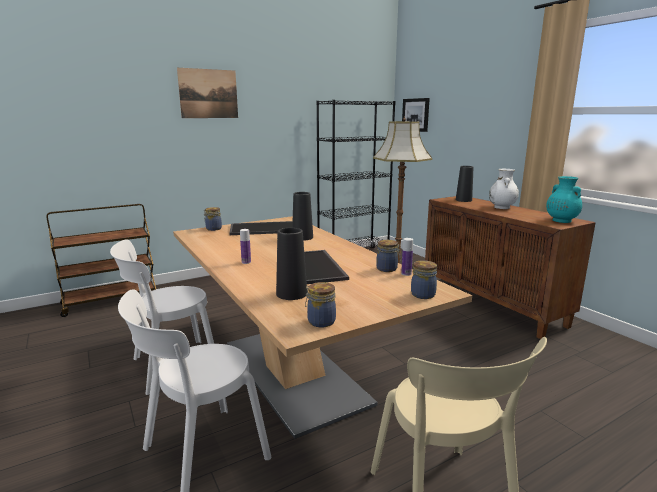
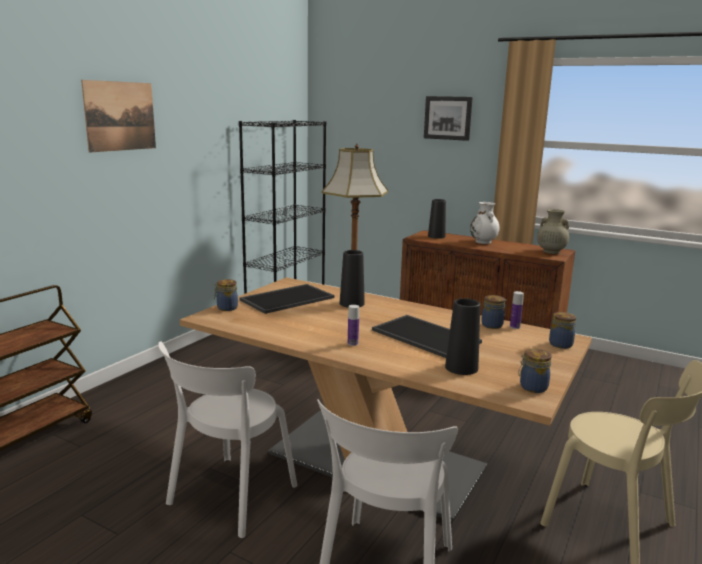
camera: 30 degrees left, 0 degrees up
(415, 115) = (343, 136): picture -> picture (448, 118)
(561, 220) = (550, 252): turquoise vase -> beige vase

